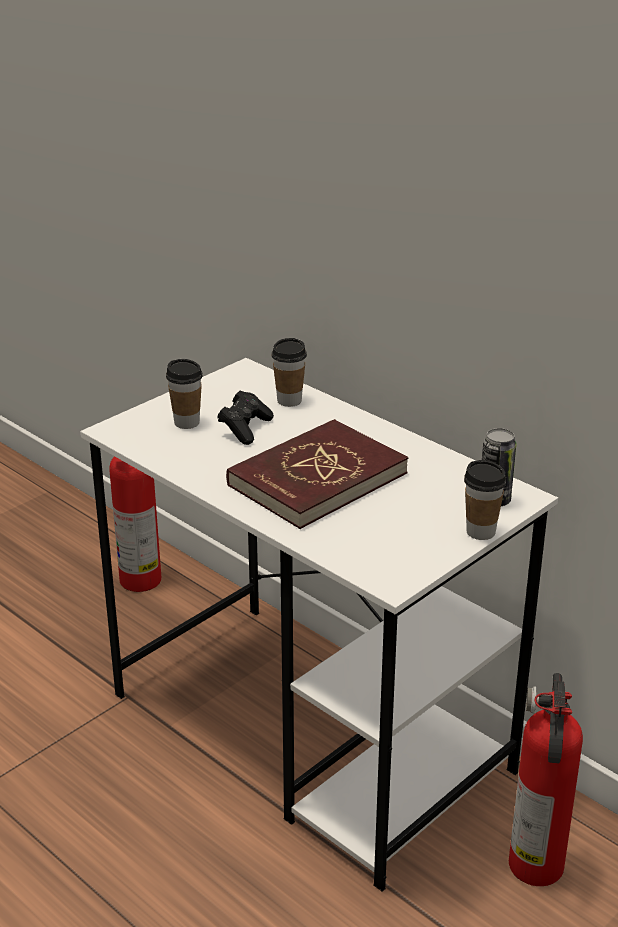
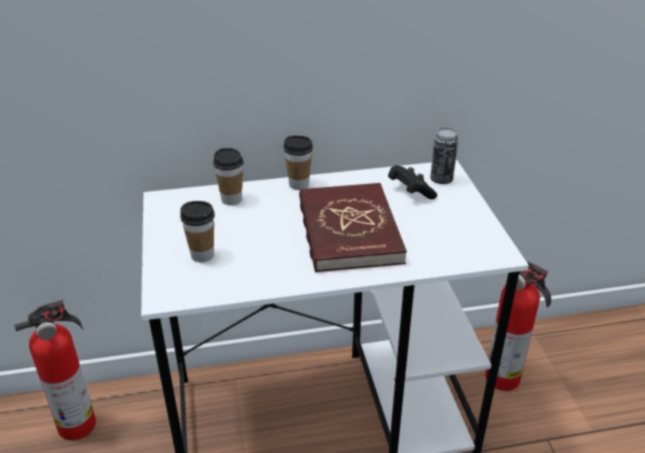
camera: 55 degrees left, 5 degrees up
(245, 429) = (245, 233): black game controller -> black game controller (410, 191)
(480, 532) = (471, 199): cup -> cup (299, 184)

